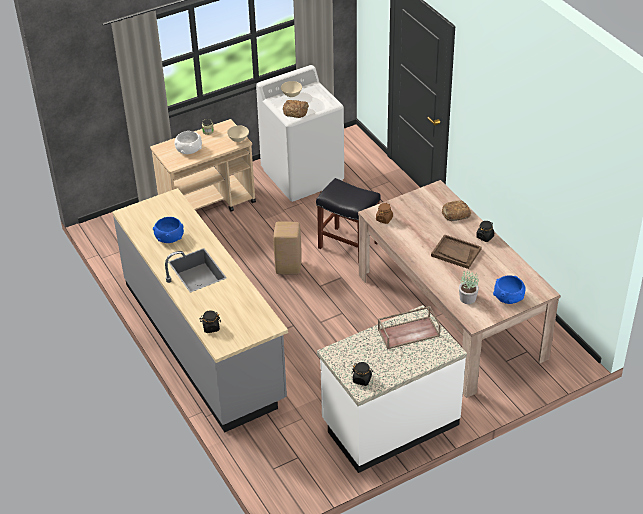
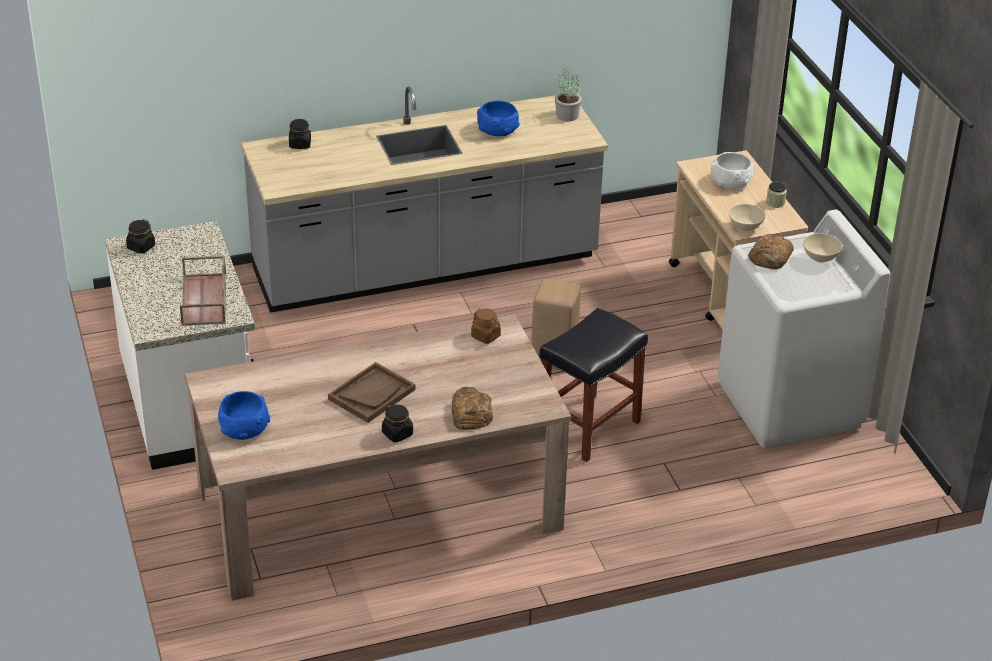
camera: 100 degrees right, 5 degrees down
(467, 298) = (261, 384): potted plant -> potted plant (566, 115)

